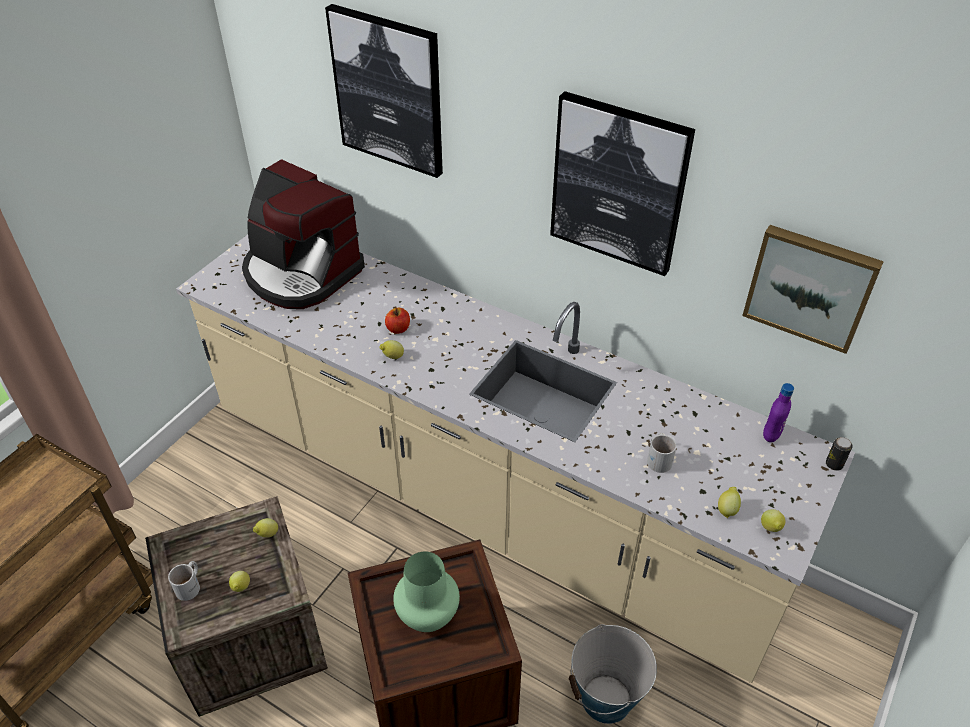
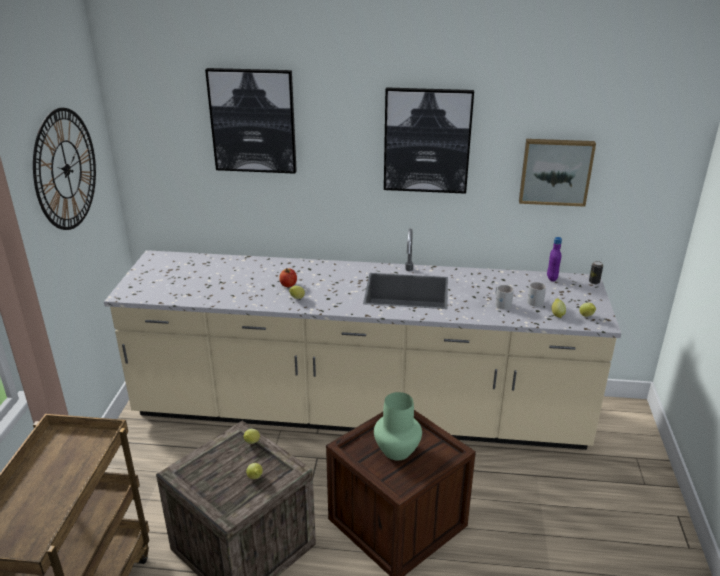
camera: 25 degrees left, 15 degrees down
(130, 121) = (66, 169): none -> wall clock
(191, 585) = (215, 489): white mug -> white mug (534, 300)
(301, 273) = (194, 273): coffee machine -> none
(606, 699) = (512, 492): bucket -> none

